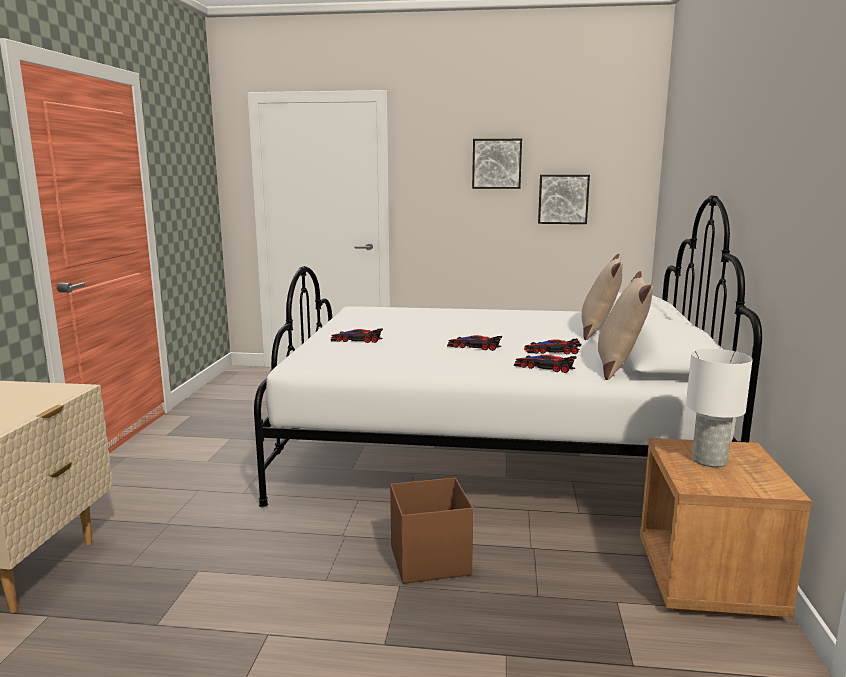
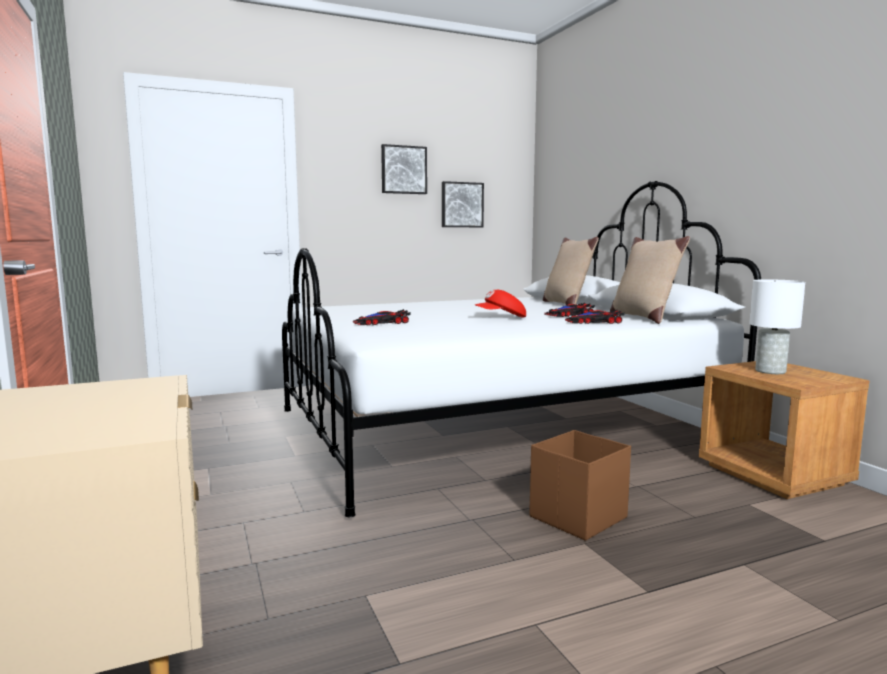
camera: 30 degrees left, 5 degrees down
(474, 346) = (501, 318): toy car -> red cap

